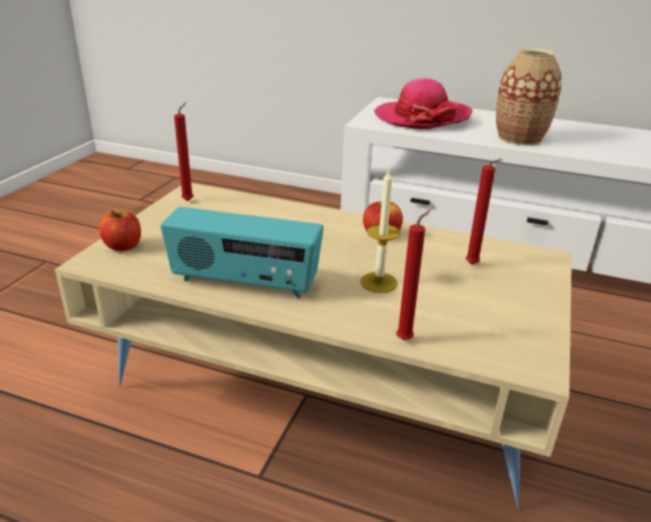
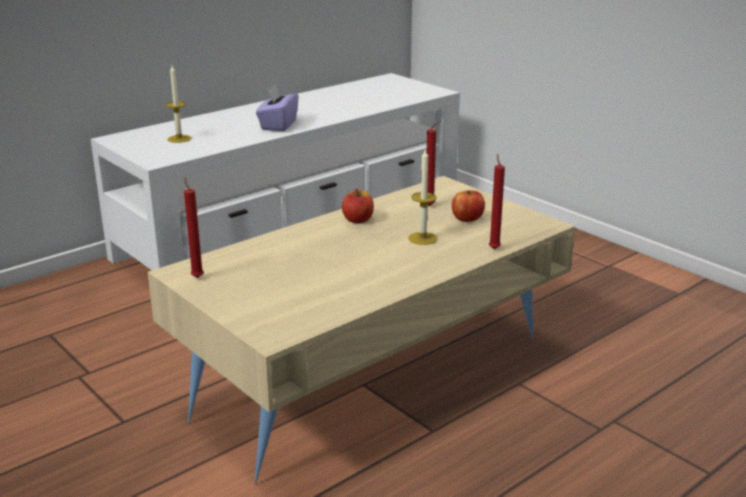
camera: 60 degrees left, 5 degrees down
(123, 246) = (258, 320): apple -> apple (467, 219)
(244, 283) = (377, 281): radio -> none
(422, 117) = (179, 139): hat -> candle
(519, 138) = (278, 125): vase -> purple tissue box

